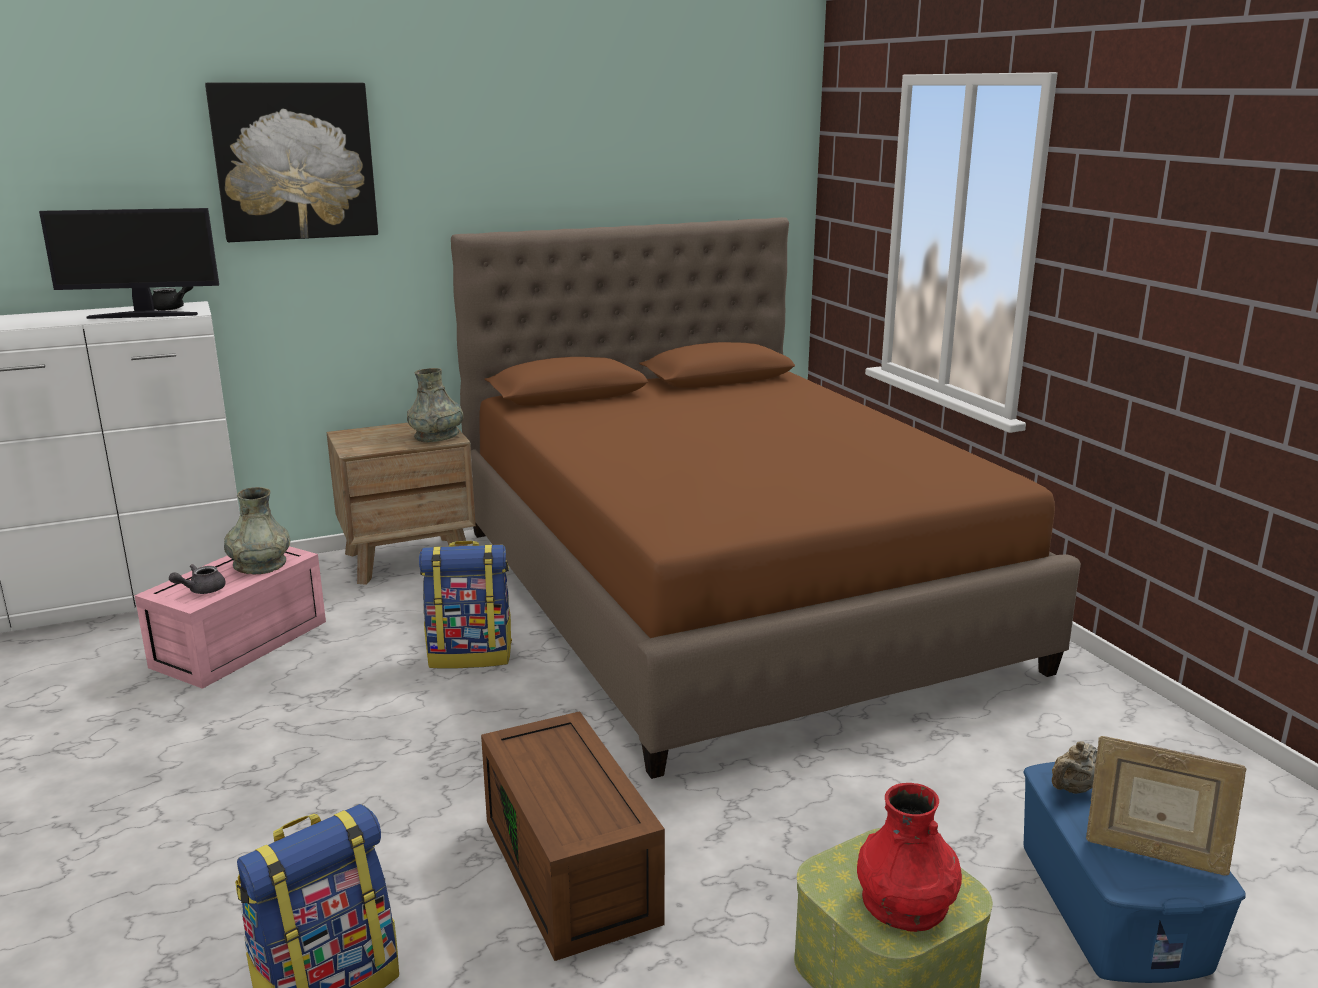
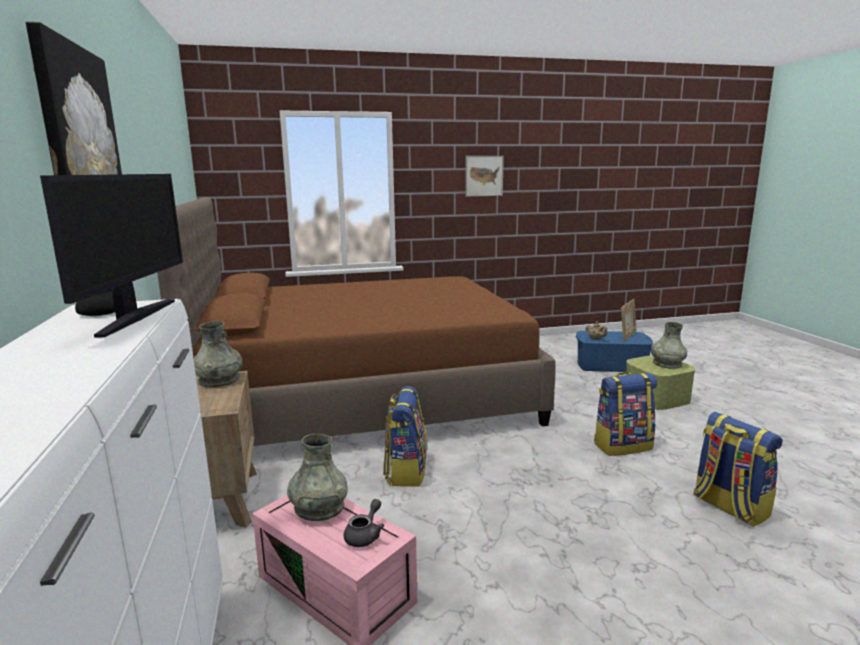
camera: 80 degrees left, 5 degrees down
(201, 590) = (365, 535): grey teapot -> grey teapot turned 120 degrees counterclockwise
(574, 871) = (622, 445): brown storage box -> backpack
(905, 901) = (667, 364): red vase -> grey vase
(1219, 251) = (484, 176): none -> picture

